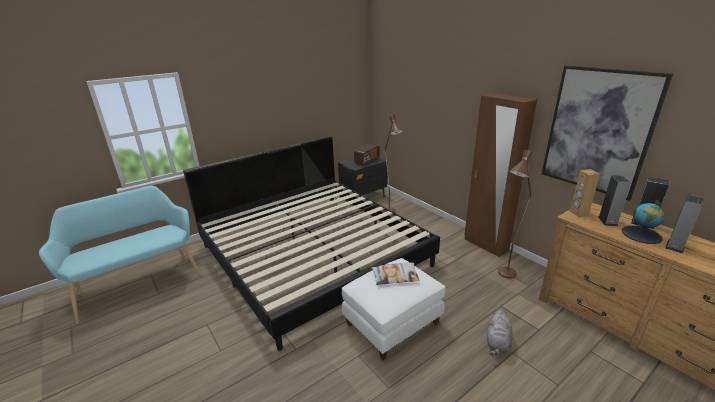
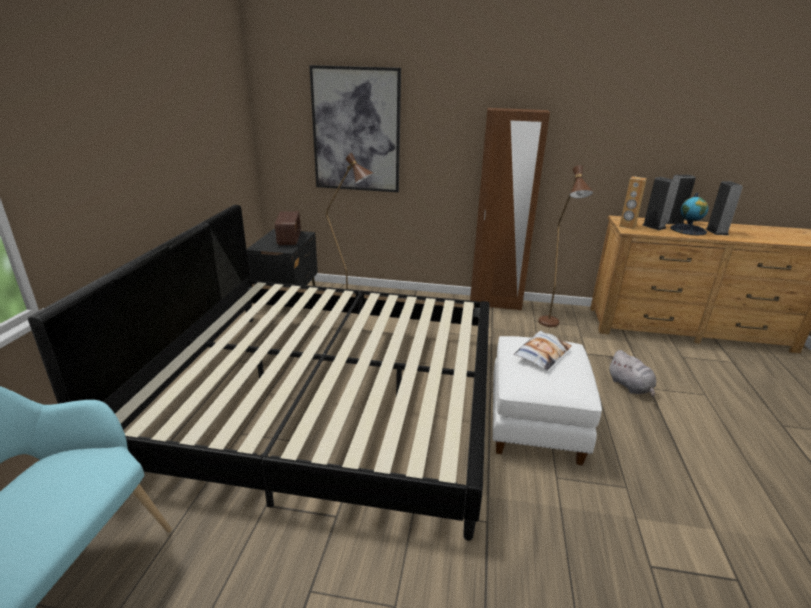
camera: 45 degrees left, 0 degrees up
(598, 131) = (616, 138): picture -> picture (356, 130)

